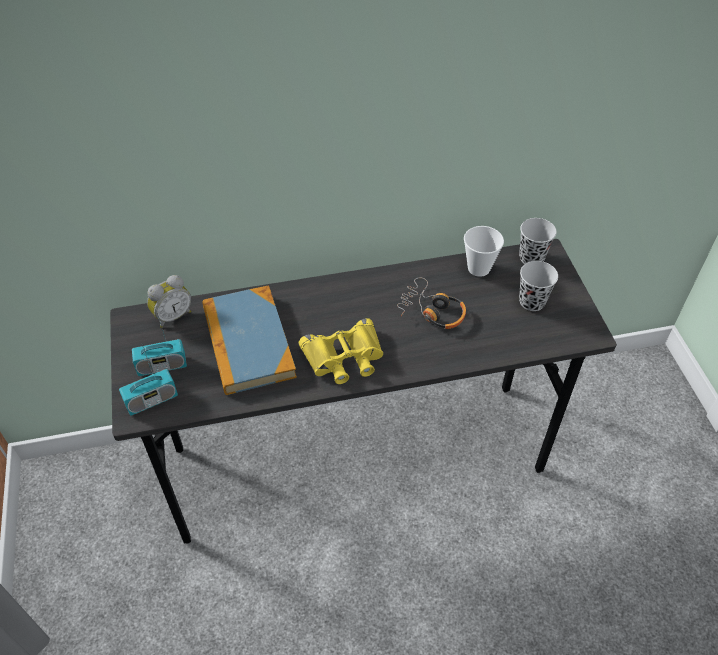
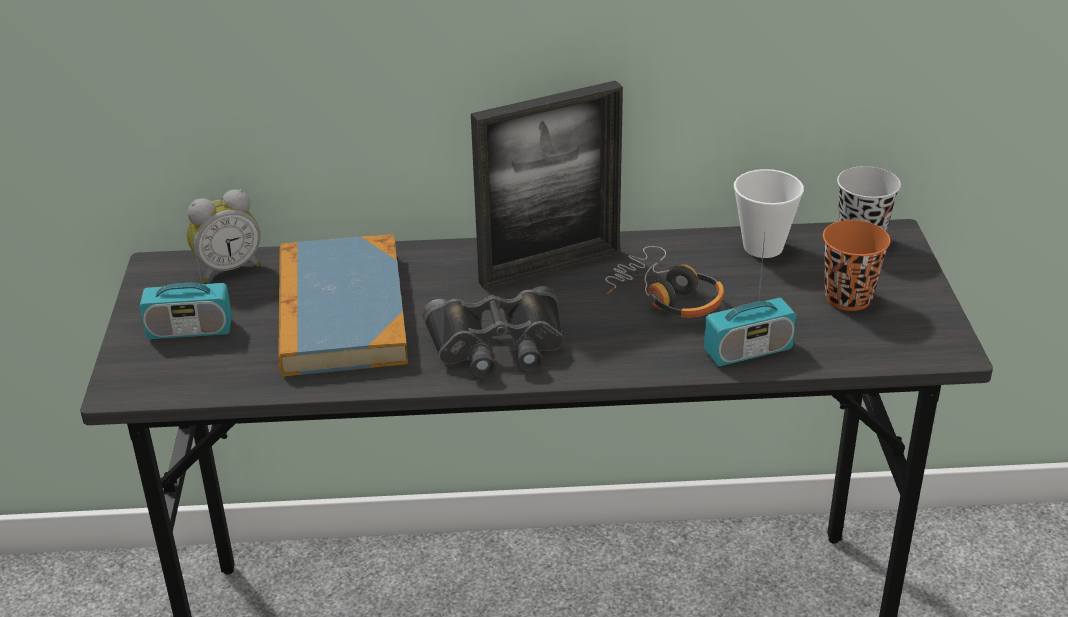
camera: 10 degrees right, 15 degrees down
(151, 400) = (158, 372): radio -> radio (748, 351)
(344, 357) = (498, 345): yellow binoculars -> black binoculars
(361, 296) = (550, 267): none -> picture frame
(532, 302) = (848, 298): black cup -> orange cup

